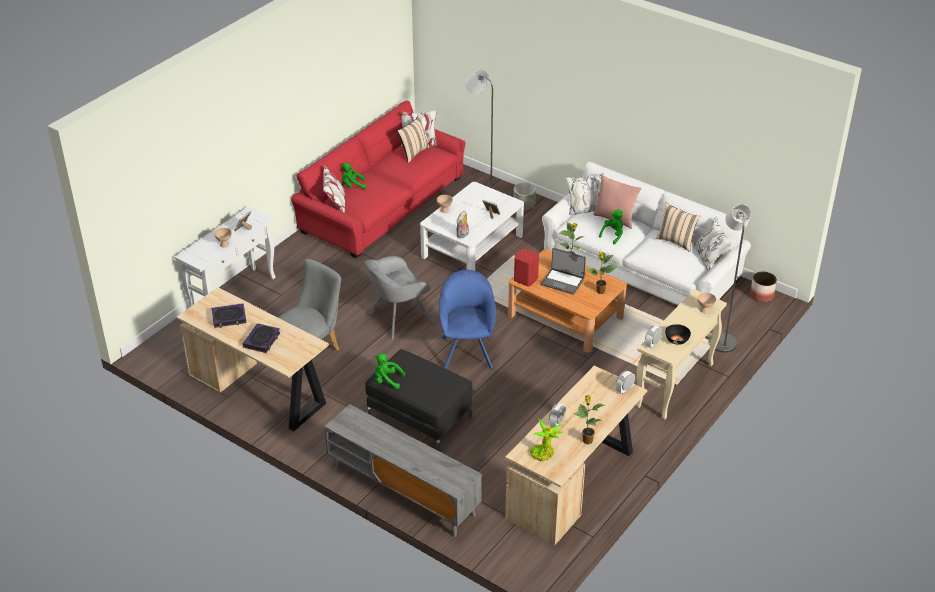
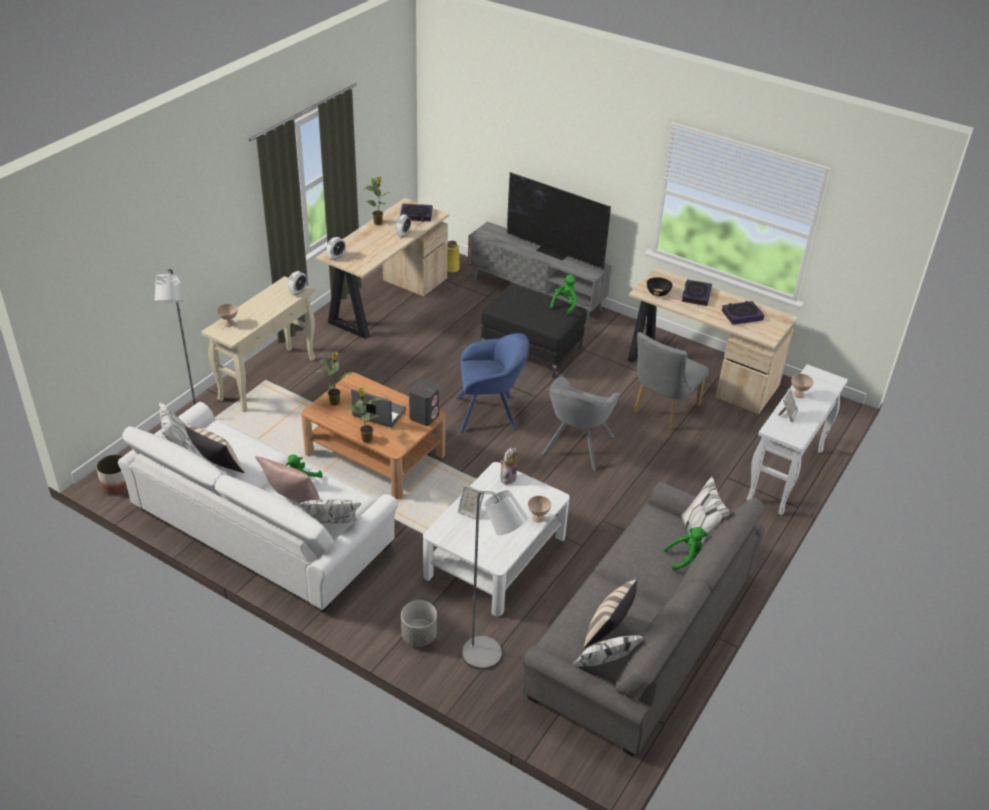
camera: 175 degrees right, 0 degrees up
(383, 204) = (642, 633): red sofa -> grey sofa
(384, 446) = (554, 252): none -> television
(387, 380) = (565, 305): green plush toy -> green plush toy turned 75 degrees counterclockwise
(397, 319) = (576, 448): grey armchair -> grey armchair turned 150 degrees clockwise
(467, 350) = (490, 413): blue armchair -> blue armchair turned 90 degrees counterclockwise
(499, 534) = (451, 268): none -> yellow vase
(525, 279) = (424, 416): red speaker -> grey speaker
(544, 453) = (416, 215): potted plant -> book
(676, 340) = (271, 295): black bowl -> black bowl (658, 293)

